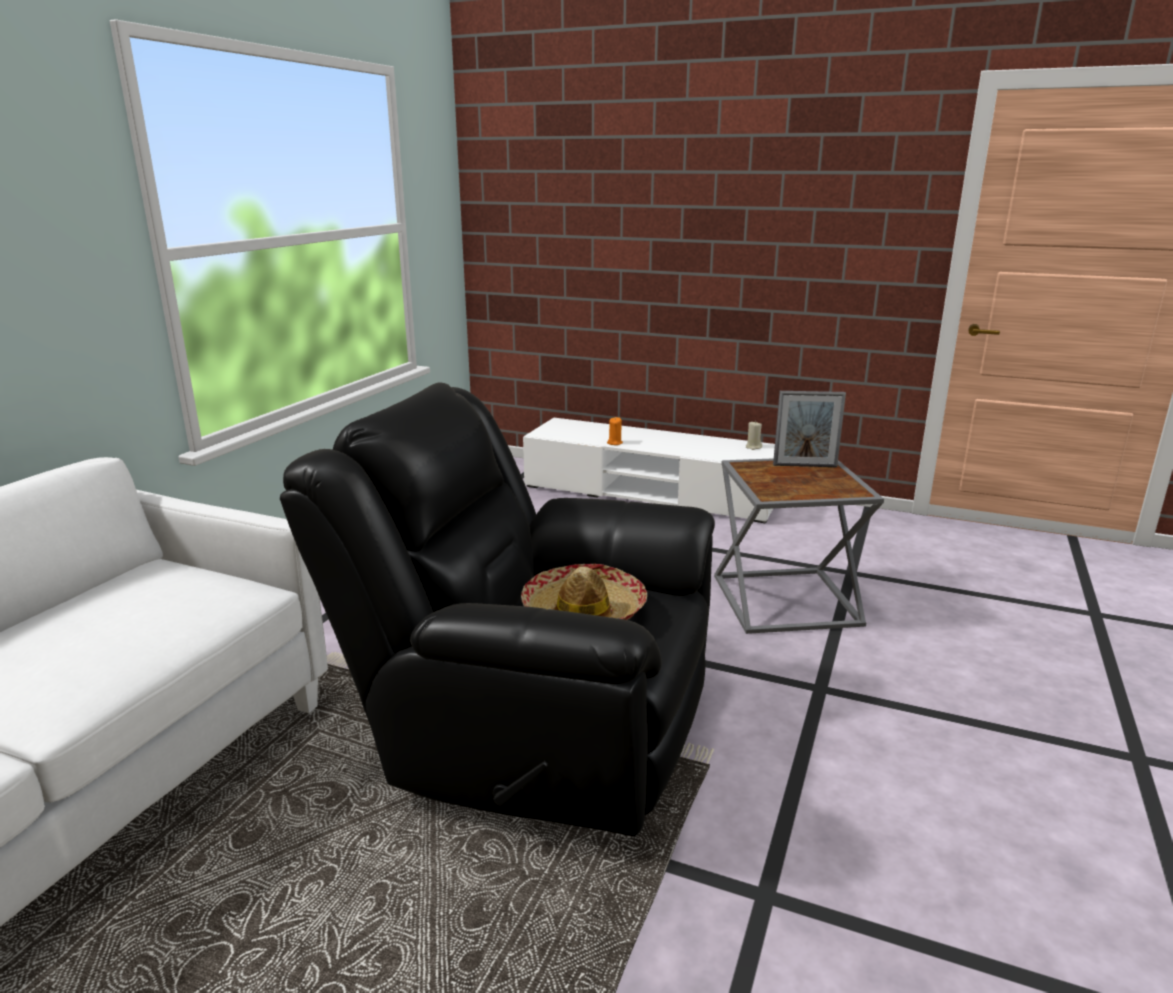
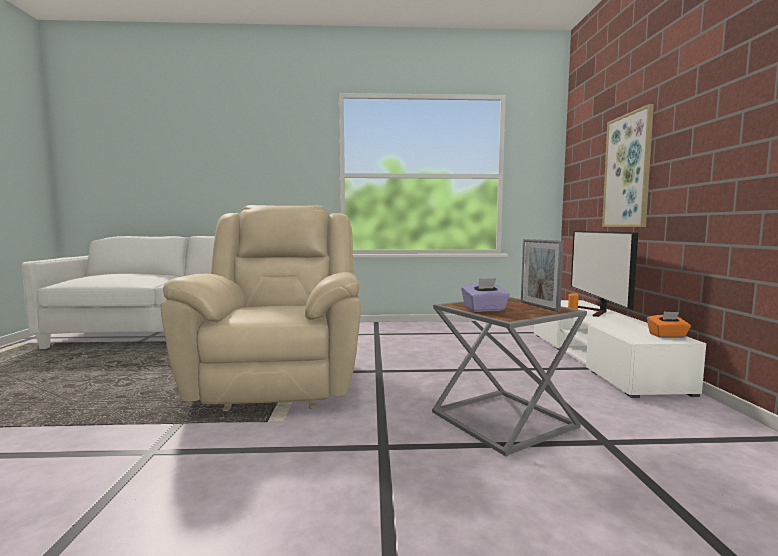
camera: 65 degrees right, 15 degrees down
(534, 731) = (280, 380): black armchair -> beige armchair
(583, 612) = (270, 307): hat -> none
(627, 434) = (596, 312): none -> television
(635, 241) = (628, 171): none -> picture
(753, 447) = (667, 336): beige candle -> orange tissue box
(810, 490) = (485, 310): none -> purple tissue box

